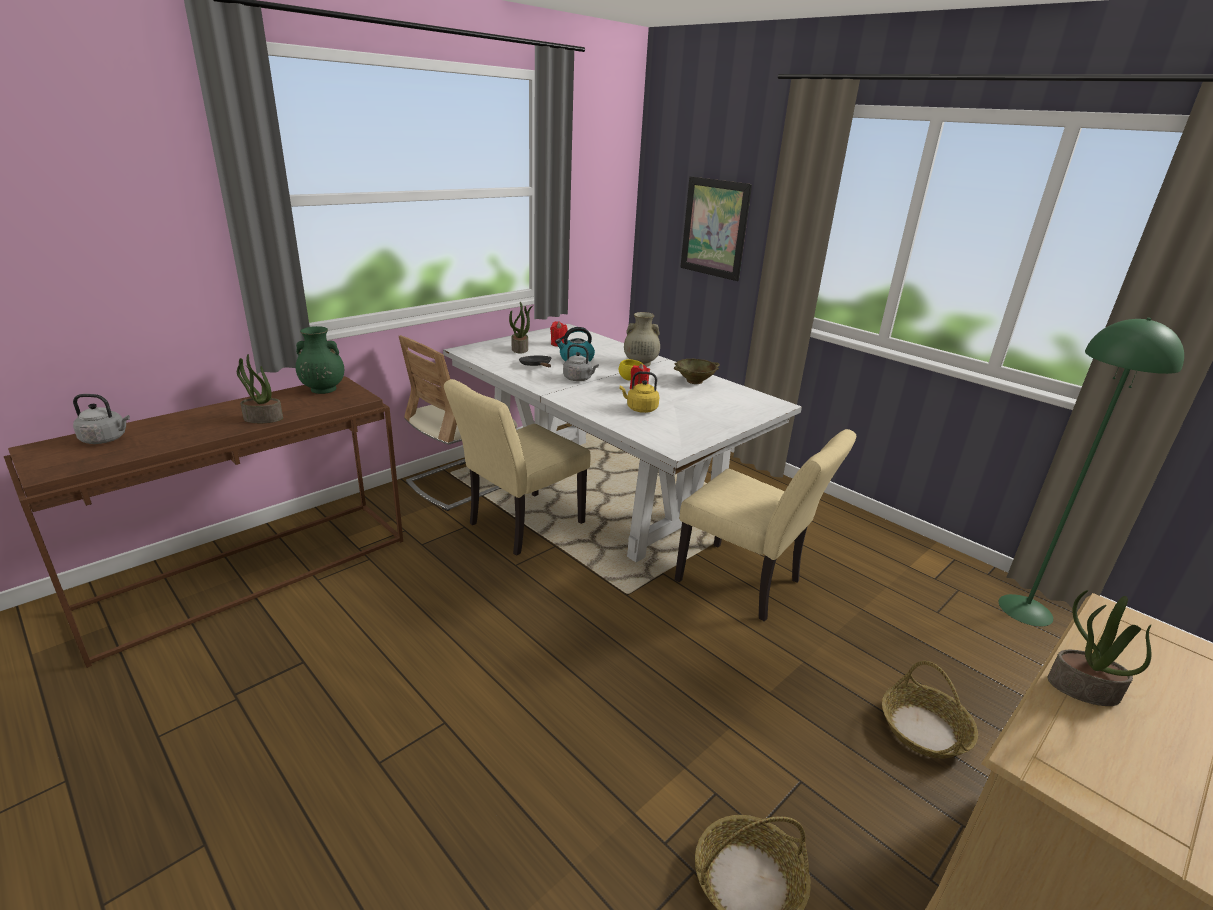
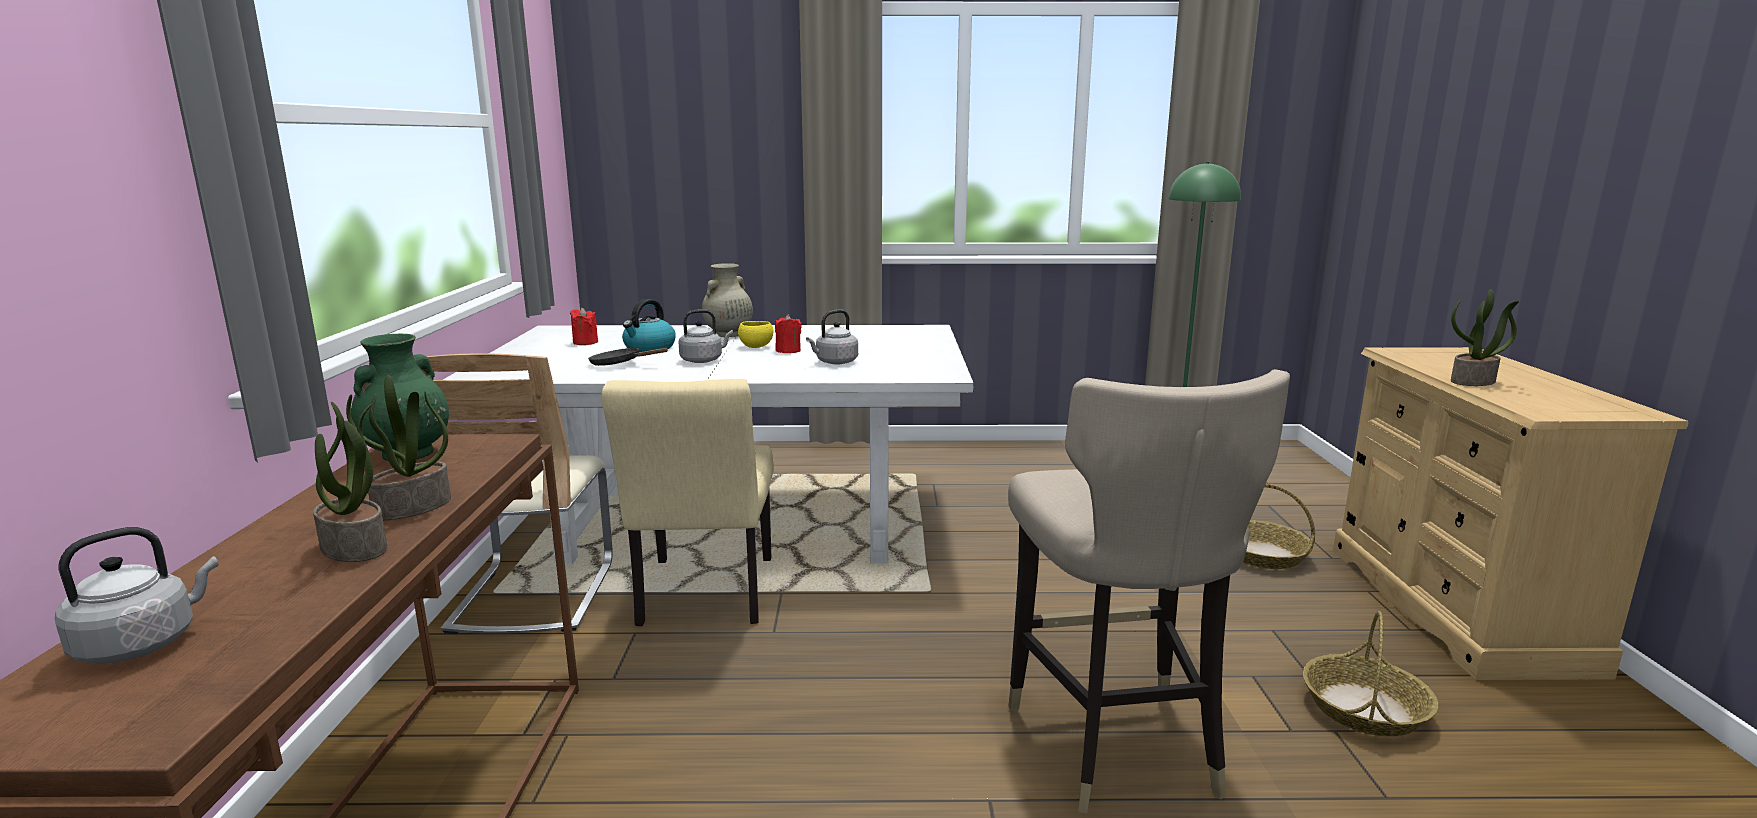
camera: 45 degrees left, 10 degrees down
(520, 349) = (550, 357): potted plant -> potted plant (356, 547)
(549, 752) = (1114, 744): none -> beige stool
(640, 409) = (834, 362): yellow kettle -> grey kettle
(694, 381) = (819, 332): beige bowl -> none
(714, 228) = (710, 161): picture -> none
(747, 584) = (1003, 531): beige chair -> none

